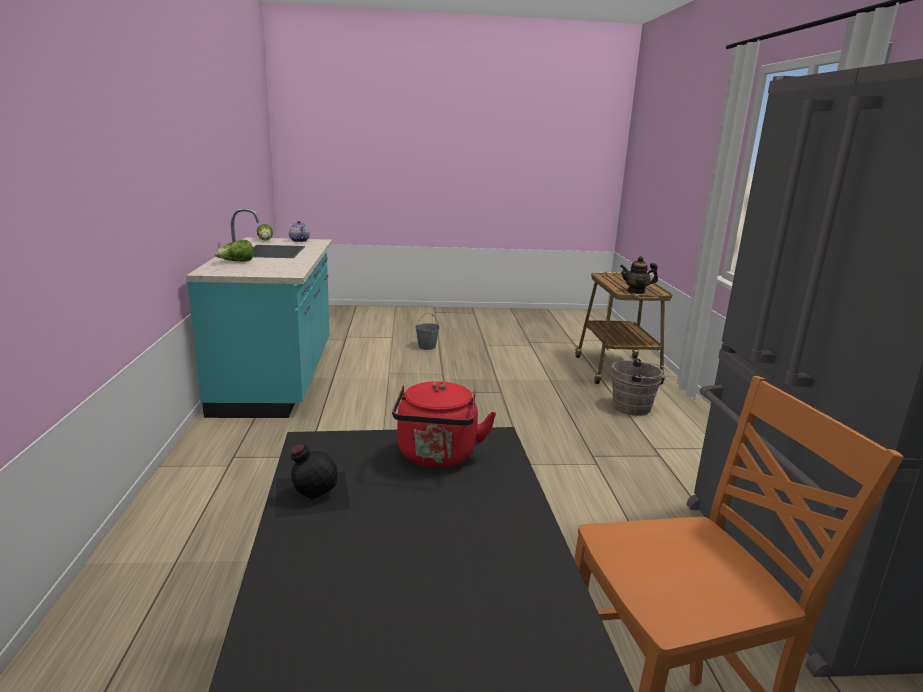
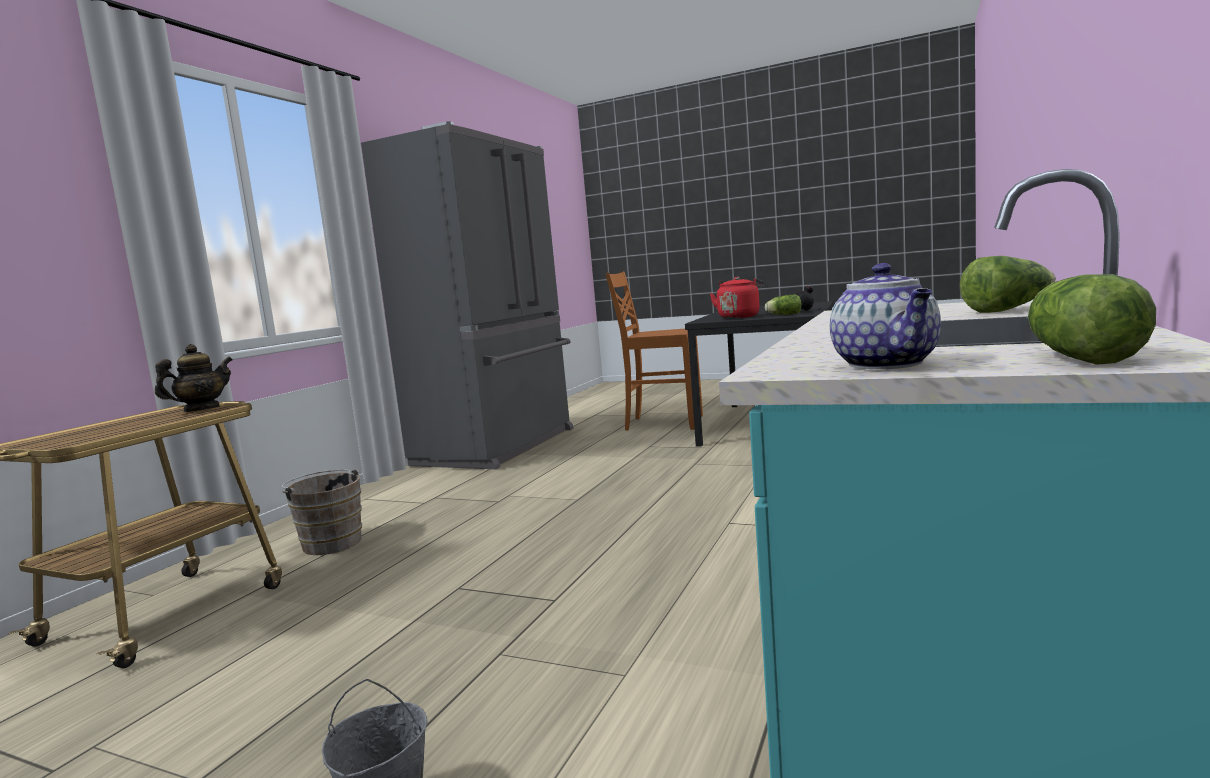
camera: 150 degrees left, 10 degrees down
(353, 453) = (783, 315): none -> lettuce
(636, 291) = (201, 410): teapot -> teapot turned 75 degrees counterclockwise

